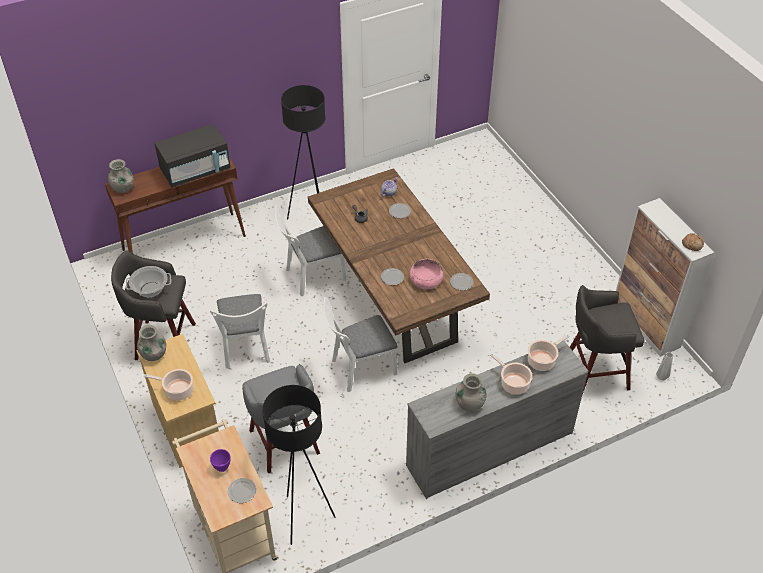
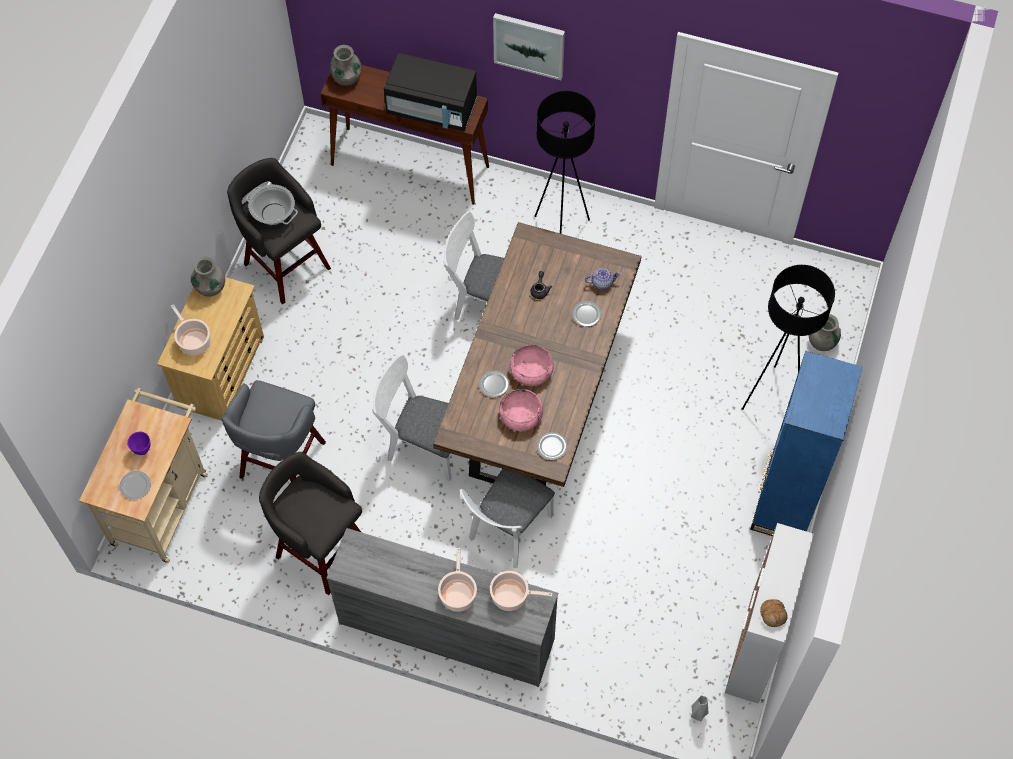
camera: 45 degrees right, 15 degrees up
(243, 79) = (529, 45): none -> picture
(246, 349) = (346, 335): white chair -> white chair (507, 532)
(304, 518) = (225, 546): black floor lamp -> black floor lamp (772, 396)
(404, 256) = (531, 370): none -> pink bowl
(470, 403) = (397, 577): grey vase -> grey vase (822, 341)
(575, 252) = (784, 503): none -> blue bookcase
(594, 372) = (636, 648): grey stool -> grey stool (320, 548)

